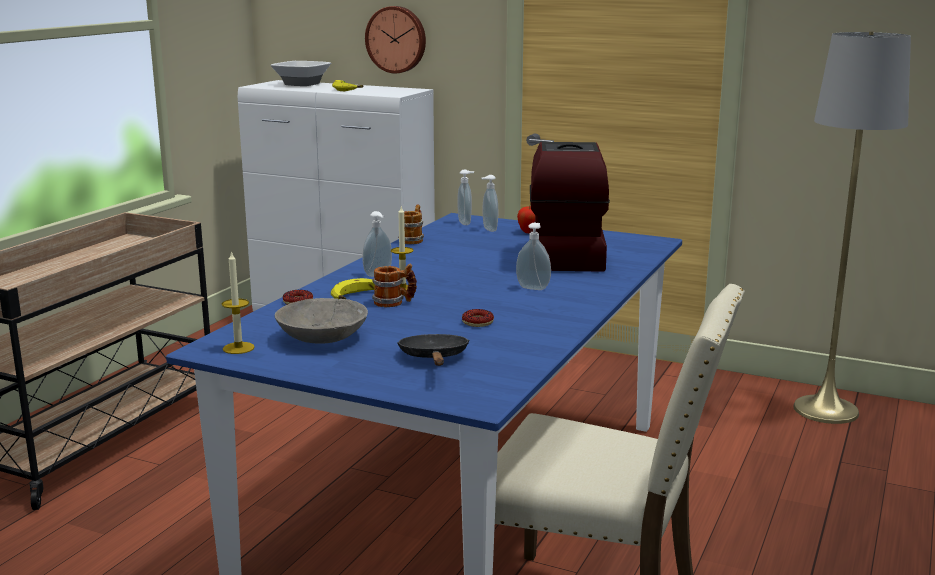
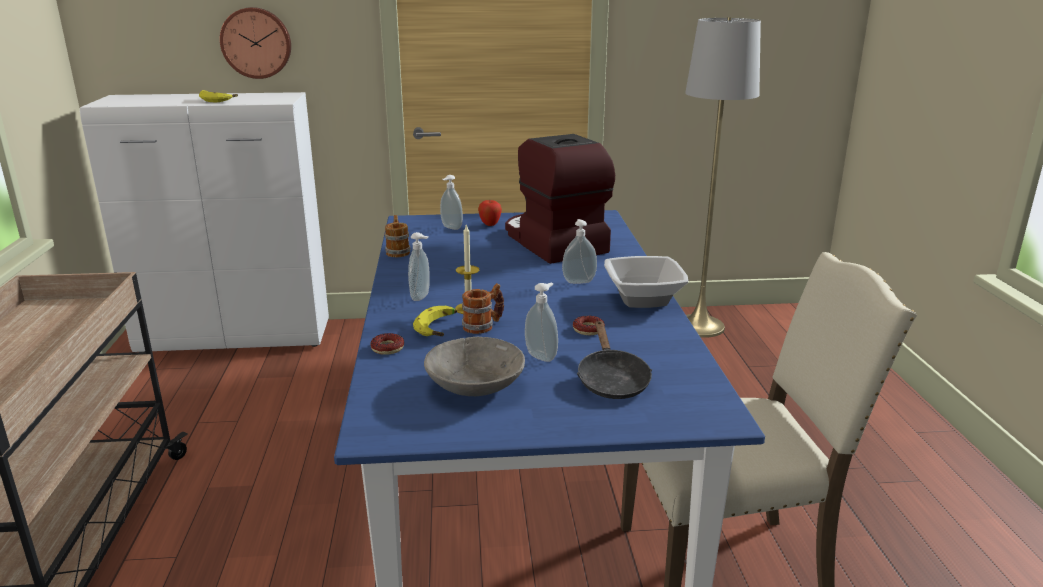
camera: 30 degrees left, 5 degrees up
(238, 348) = (407, 423): candle -> none
(303, 84) = (152, 97): bowl -> bowl (644, 298)
(434, 358) = (611, 380): black frying pan -> black frying pan turned 150 degrees counterclockwise
(466, 223) = (420, 224): soap dispenser -> soap dispenser (542, 356)

